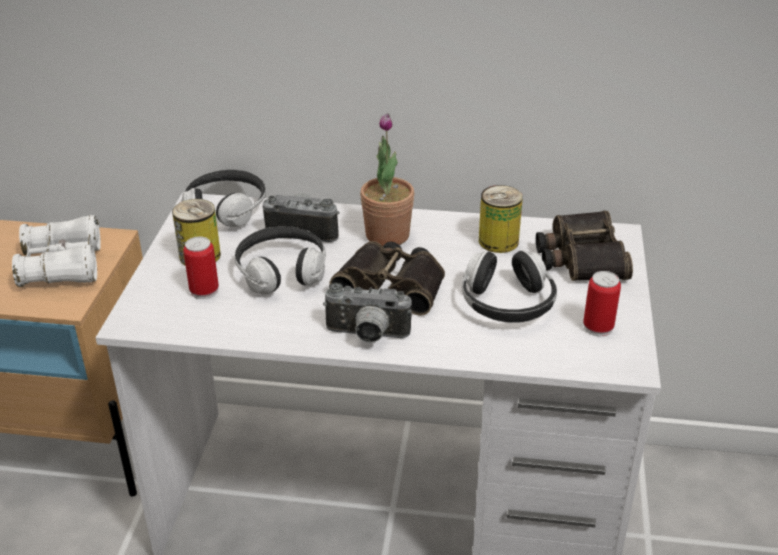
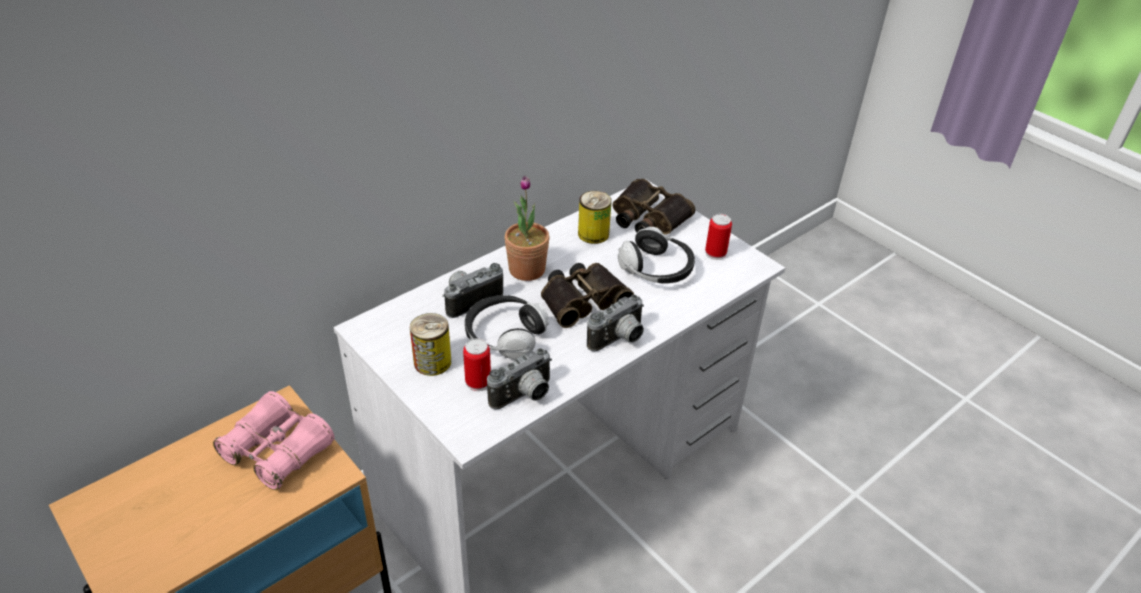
camera: 50 degrees left, 5 degrees up
(62, 266) = (277, 451): white binoculars -> pink binoculars
(217, 324) = (524, 396): none -> camera
(226, 210) = (392, 319): headphones -> none

